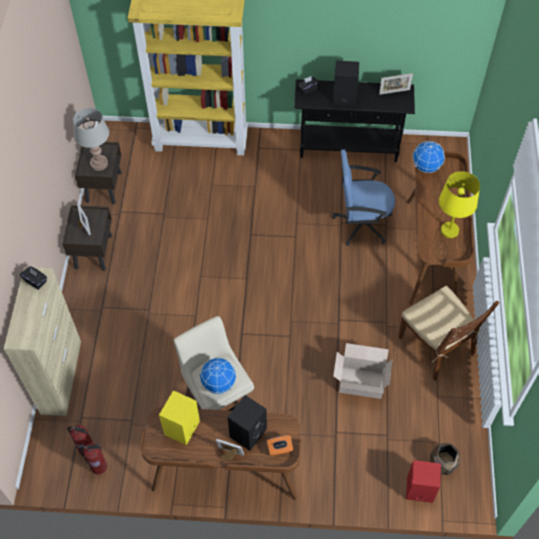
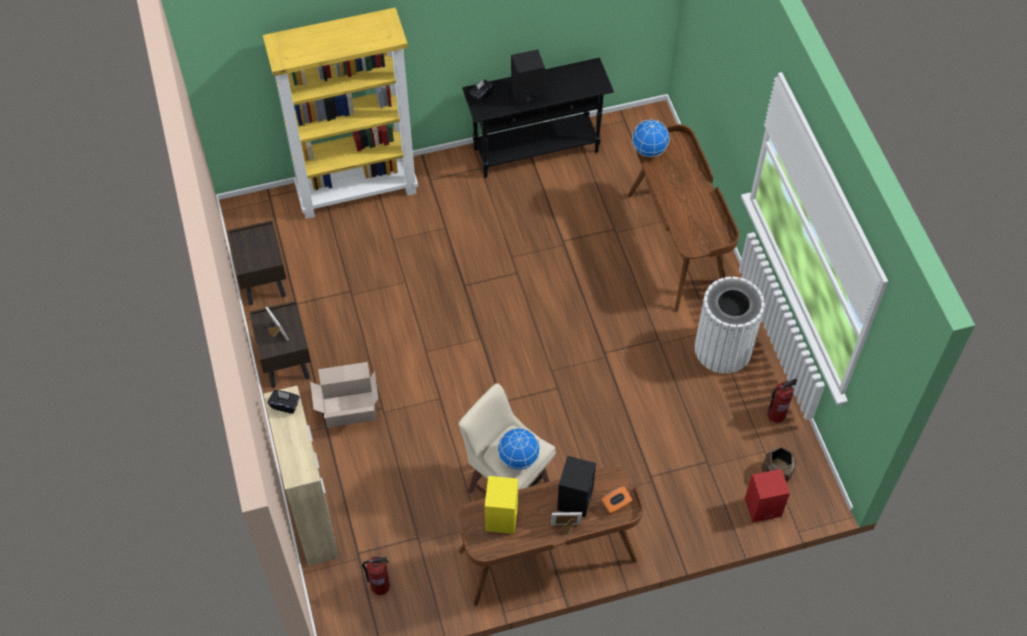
camera: 20 degrees left, 0 degrees up
(99, 163) = (260, 252): grey table lamp -> none
(99, 466) = (403, 599): fire extinguisher -> fire extinguisher (776, 414)
(360, 382) = (655, 414): cardboard box -> cardboard box (348, 409)
(361, 223) = (586, 235): blue office chair -> none
(394, 92) = (581, 72): picture frame -> none
(437, 346) = (723, 349): brown chair -> white trash can
(449, 230) = (702, 215): yellow table lamp -> none

